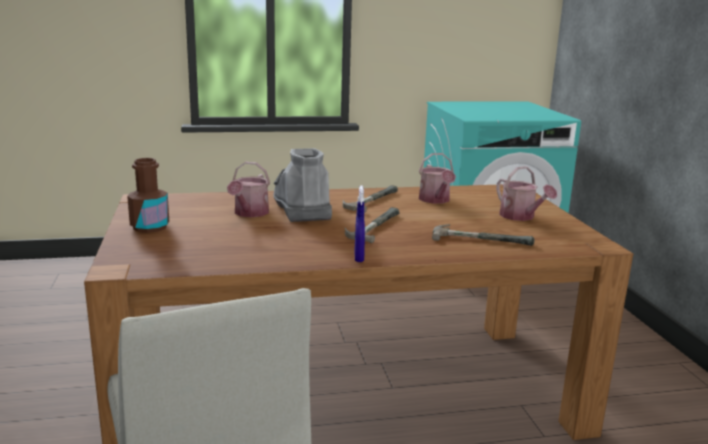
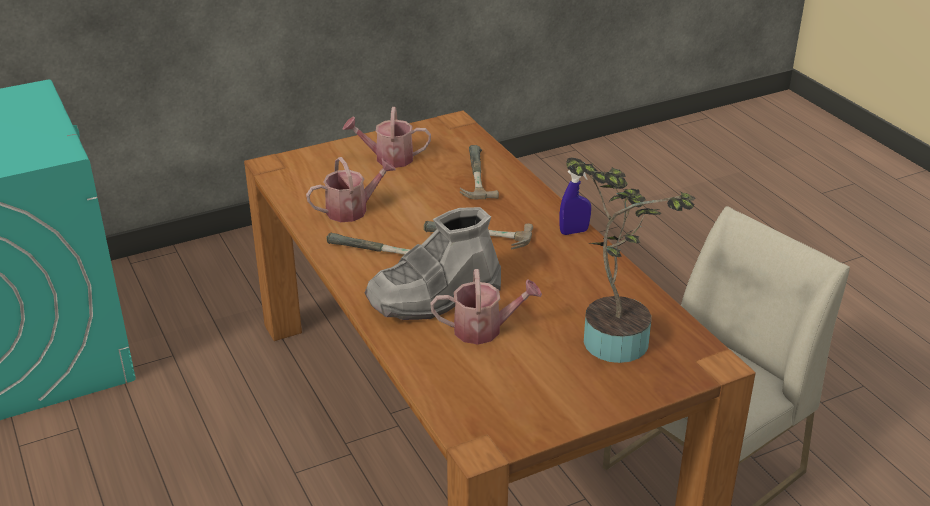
camera: 105 degrees left, 15 degrees up
(150, 227) = (585, 390): brown bottle -> none
(195, 244) = (614, 336): none -> potted plant
(520, 217) = (388, 158): watering can -> watering can turned 135 degrees counterclockwise

